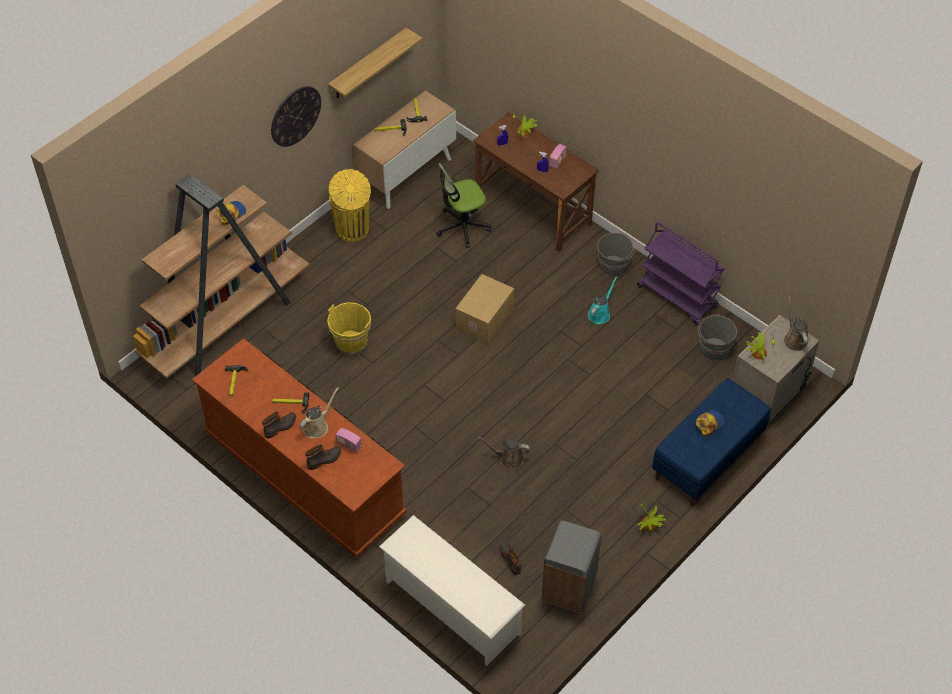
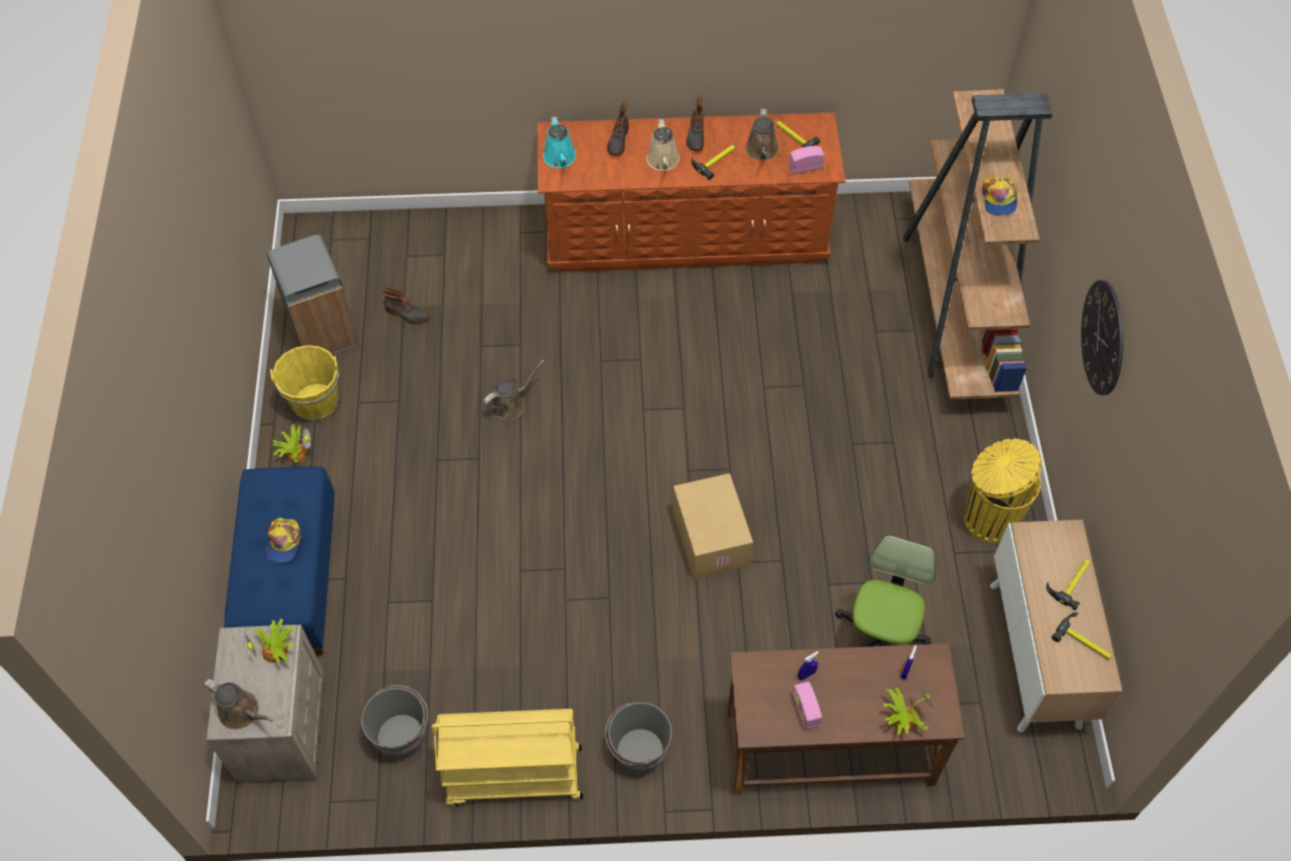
camera: 135 degrees right, 5 degrees up
(260, 388) = (762, 151): none -> brown watering can
(349, 445) = (612, 168): radio -> radio (805, 168)
(351, 343) = (810, 388): yellow bucket -> yellow bucket (316, 403)
(368, 64) = (1142, 492): shelf -> none
(451, 607) = (420, 235): white shoe rack -> none
(600, 313) = (587, 663): turquoise watering can -> turquoise watering can (560, 158)
(678, 297) = (513, 777): purple cart -> yellow cart

